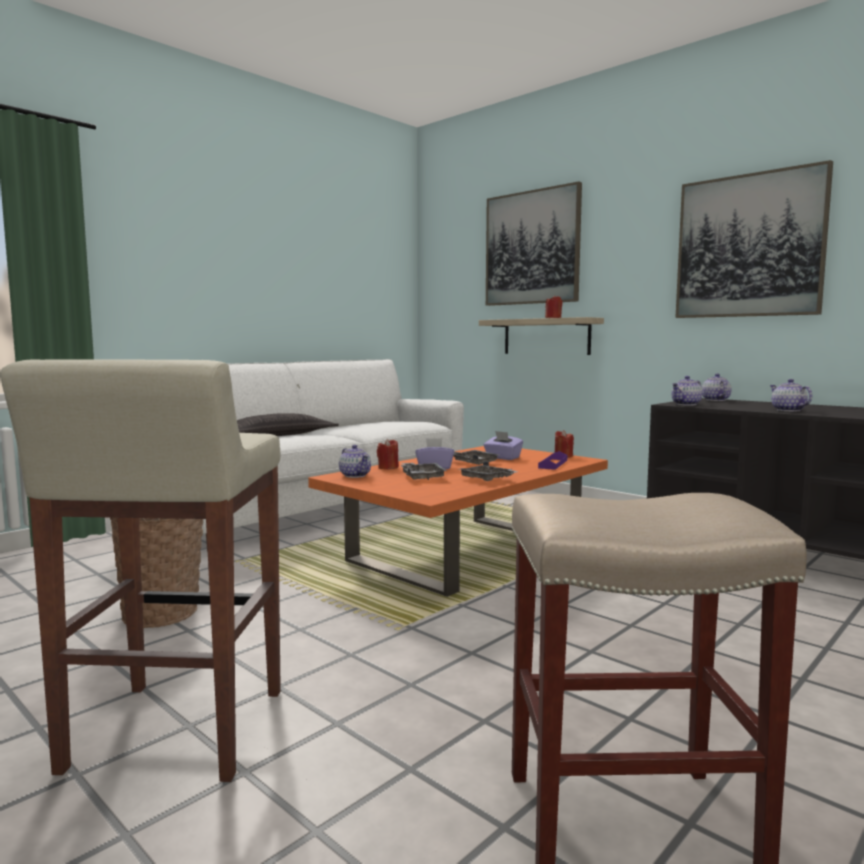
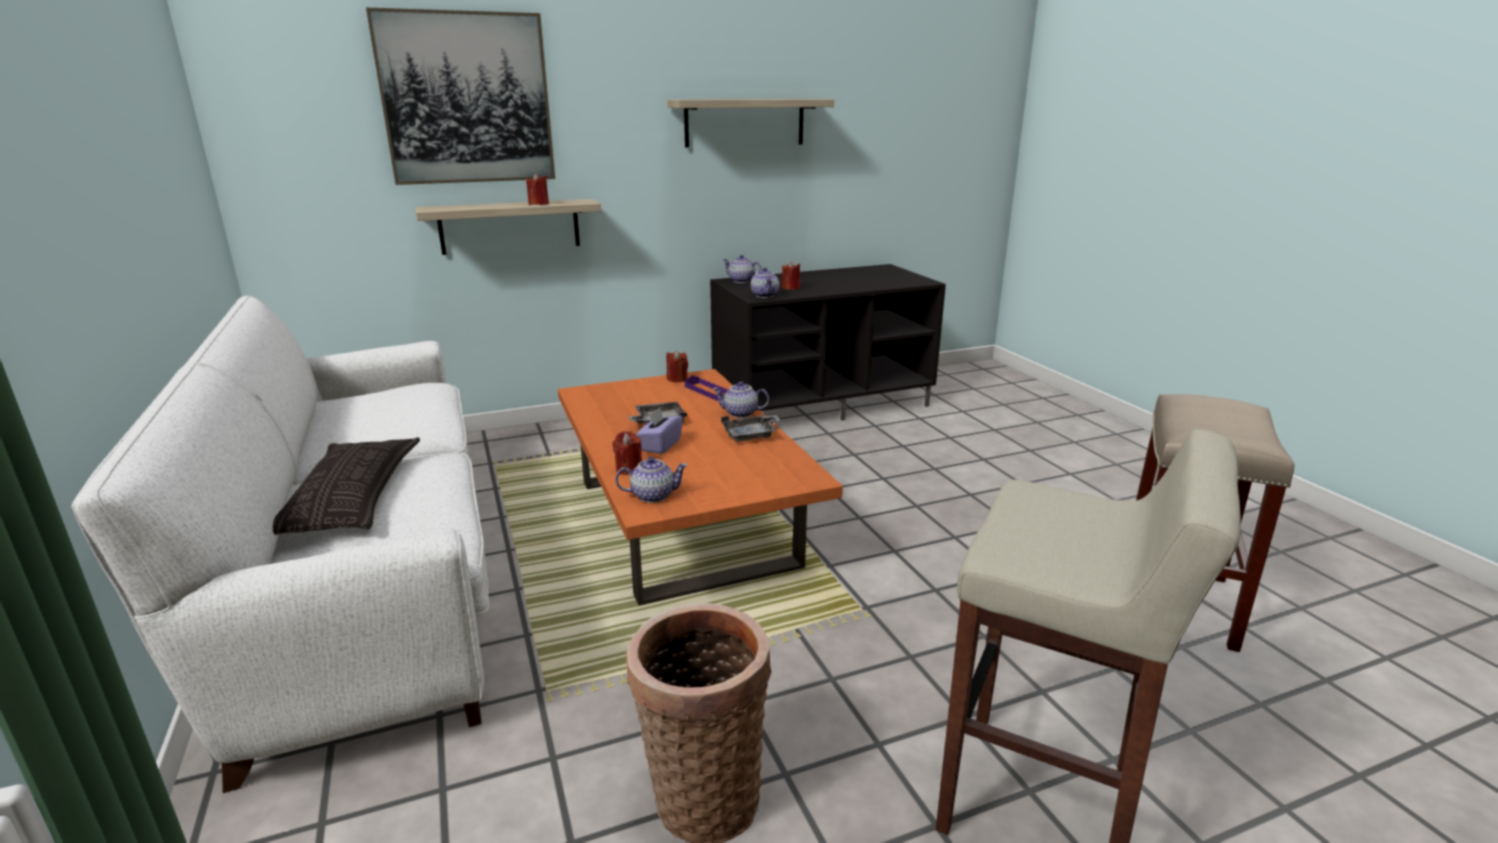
camera: 65 degrees left, 15 degrees up
(422, 477) = (705, 462): grey tray -> none
(502, 458) = (648, 403): purple tissue box -> none
(733, 405) = (790, 288): none -> red candle
(749, 246) = (745, 122): picture -> shelf
(787, 410) = (840, 286): teapot -> teapot (740, 414)

